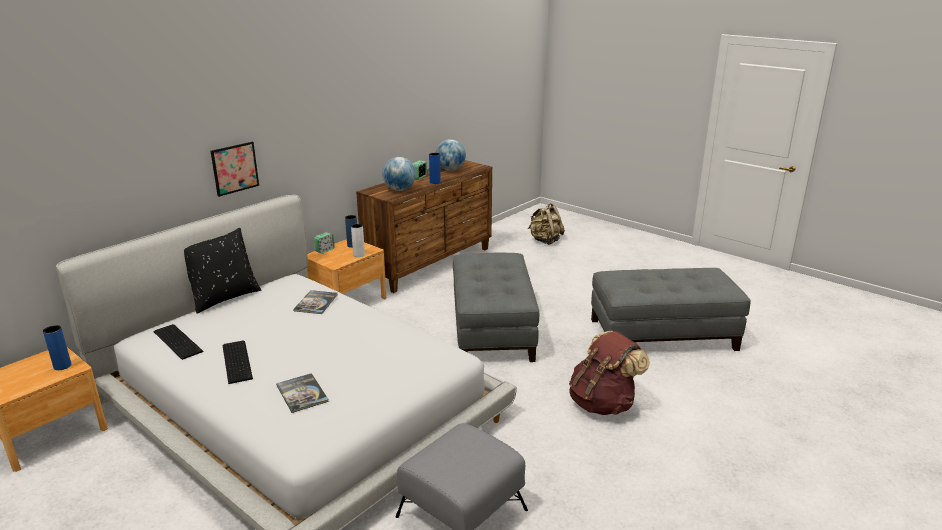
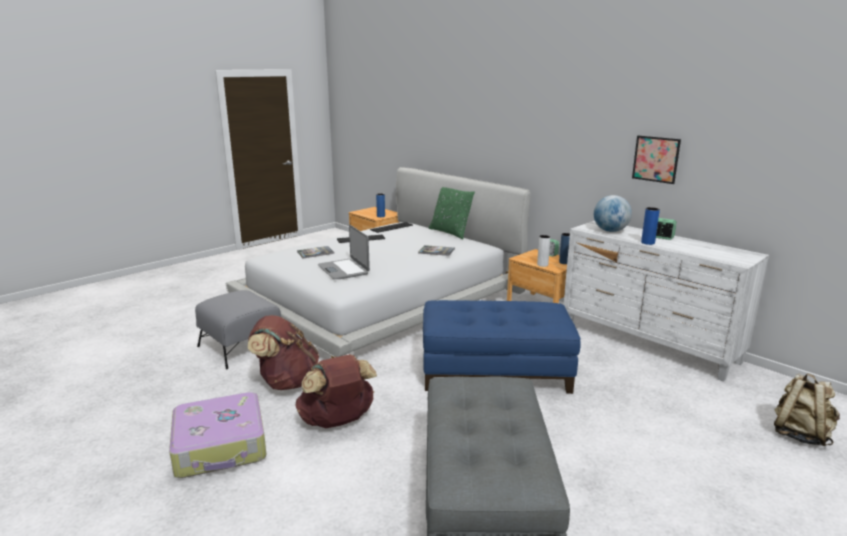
camera: 95 degrees right, 5 degrees down
(224, 298) = (451, 232): black pillow -> green pillow
(235, 168) = (501, 153): picture -> picture (656, 159)
(385, 359) = (343, 270): none -> laptop
(430, 264) = (648, 343): brown dresser -> white dresser
(450, 170) = (707, 249): globe -> none
(493, 328) = (495, 372): grey ottoman -> blue ottoman
(545, 449) = (286, 382): none -> brown backpack
(673, 467) = (221, 446): none -> suitcase

